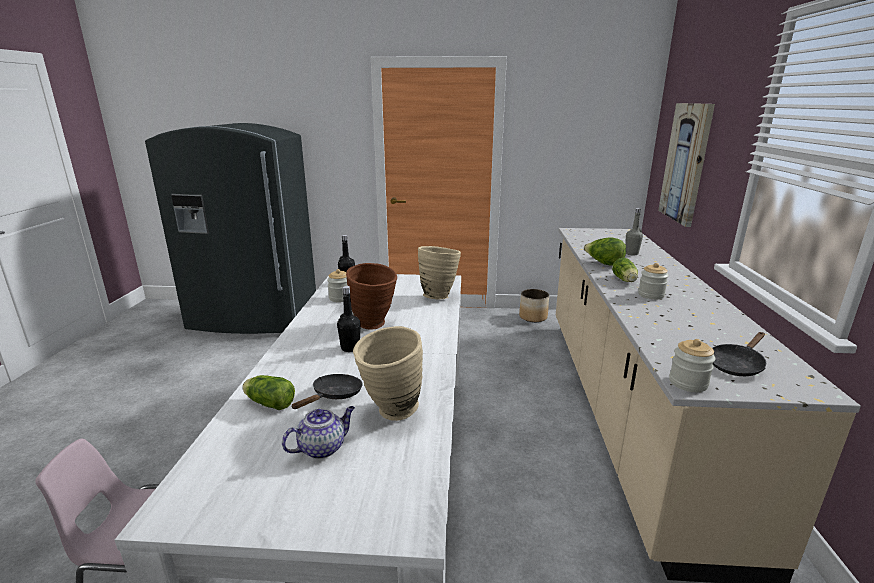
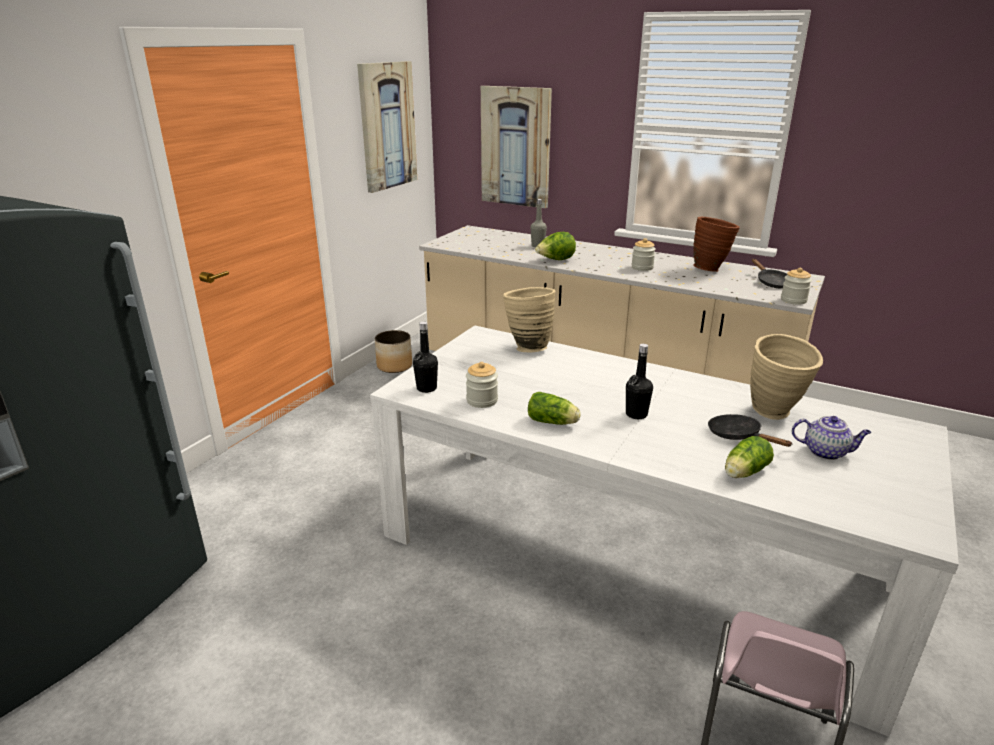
camera: 65 degrees left, 5 degrees up
(323, 447) = (826, 452): teapot -> teapot turned 120 degrees clockwise
(374, 326) = (586, 393): brown vase -> brown vase (711, 269)
(588, 133) = (387, 126): none -> picture
(625, 280) = (603, 265): lettuce -> lettuce (553, 422)

